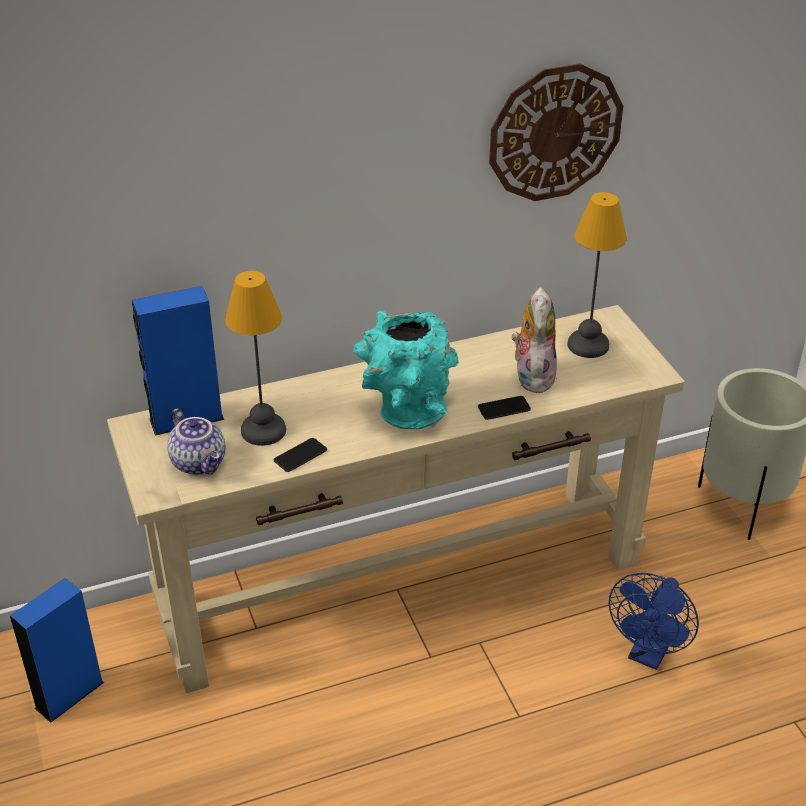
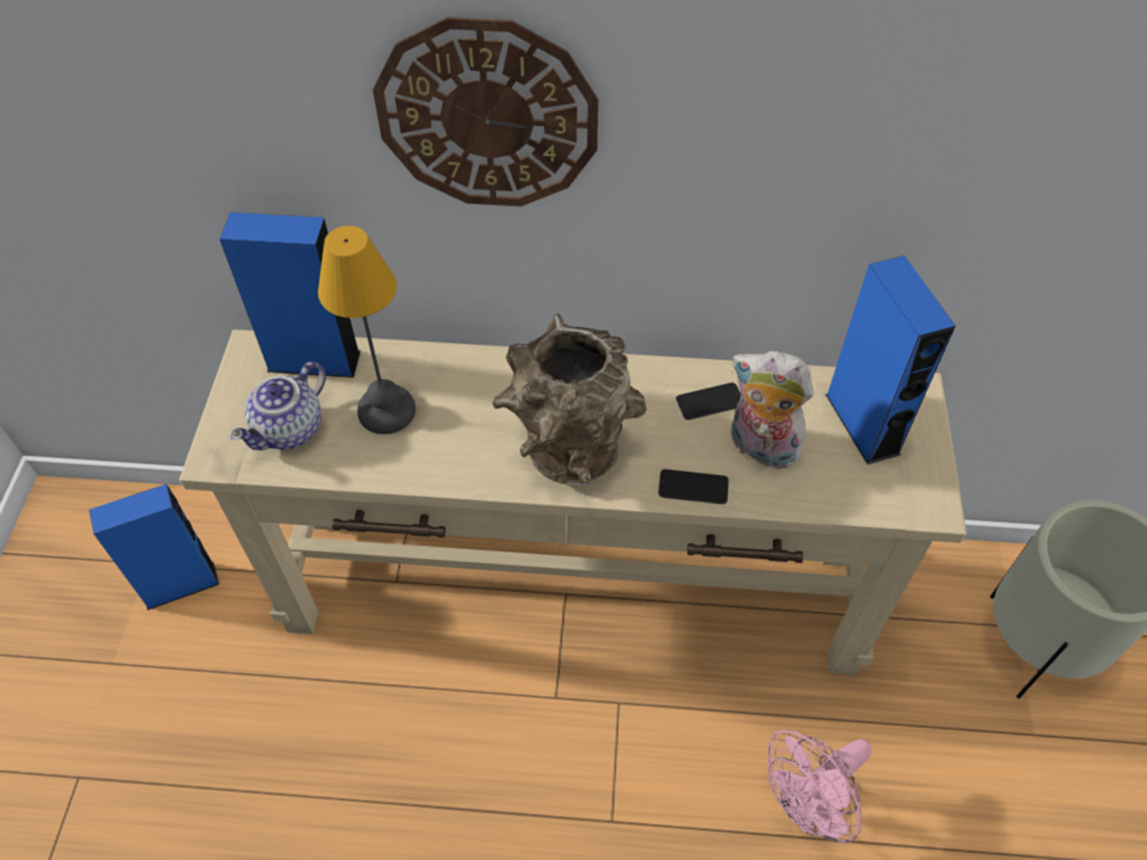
camera: 25 degrees right, 15 degrees up
(200, 462) = (290, 431): teapot -> teapot turned 45 degrees clockwise
(300, 455) = (405, 465): phone -> phone (710, 402)
(405, 413) = (566, 447): turquoise vase -> brown vase
(532, 375) = (759, 448): plush toy -> plush toy turned 90 degrees counterclockwise
(555, 132) = (893, 127): wall clock -> wall clock (487, 116)
(587, 344) = (862, 424): table lamp -> blue speaker
(649, 654) = (807, 806): blue fan -> pink fan

